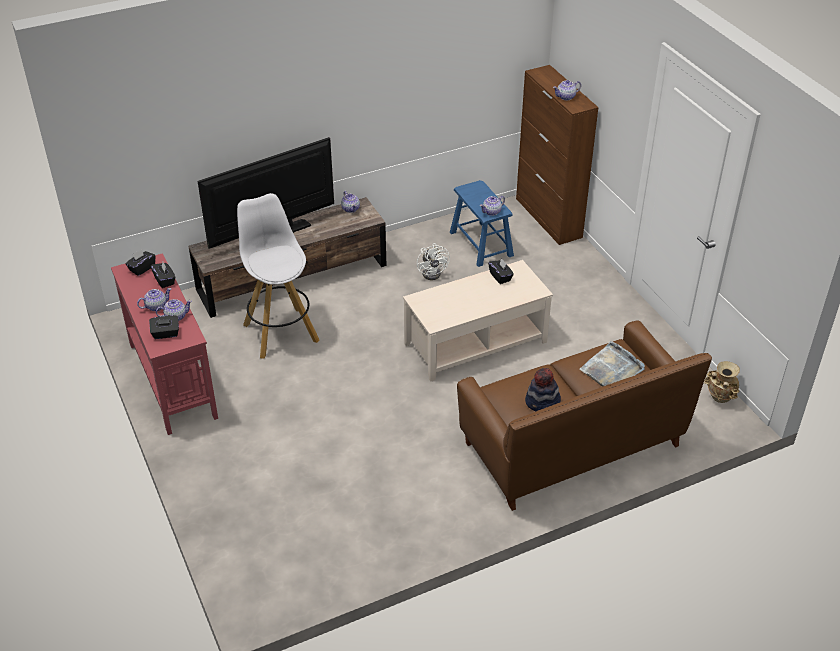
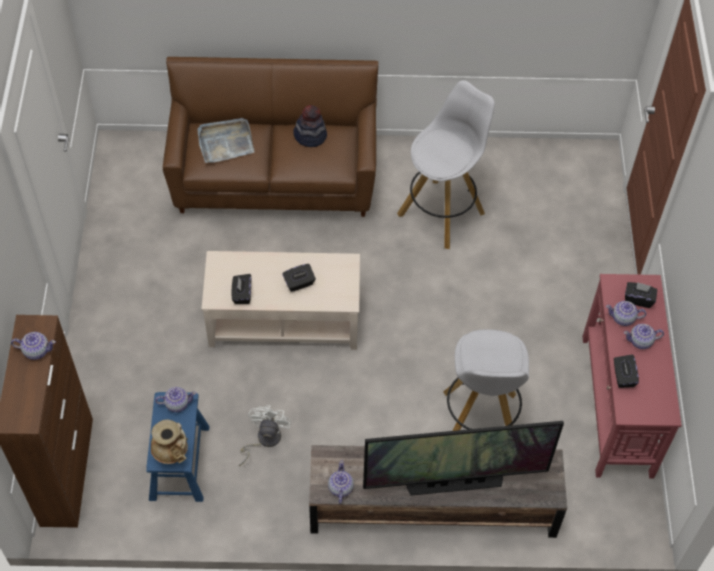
camera: 155 degrees left, 15 degrees up
(142, 268) = (645, 407): black tissue box -> black tissue box (299, 283)
(396, 474) = (442, 212): none -> white stool
(720, 398) = (111, 167): beige vase -> beige vase (172, 454)

